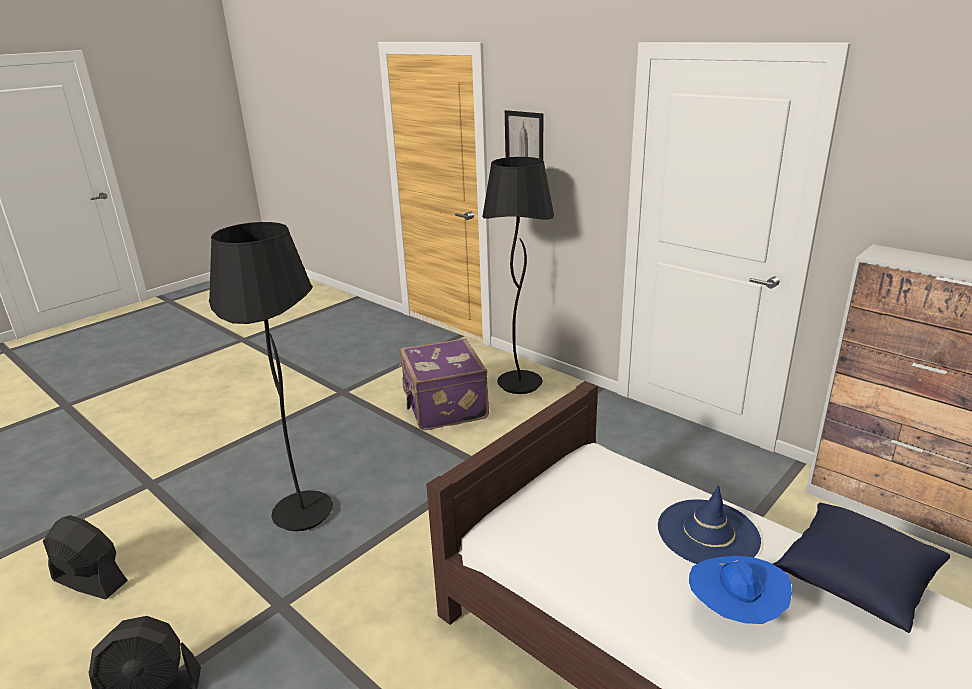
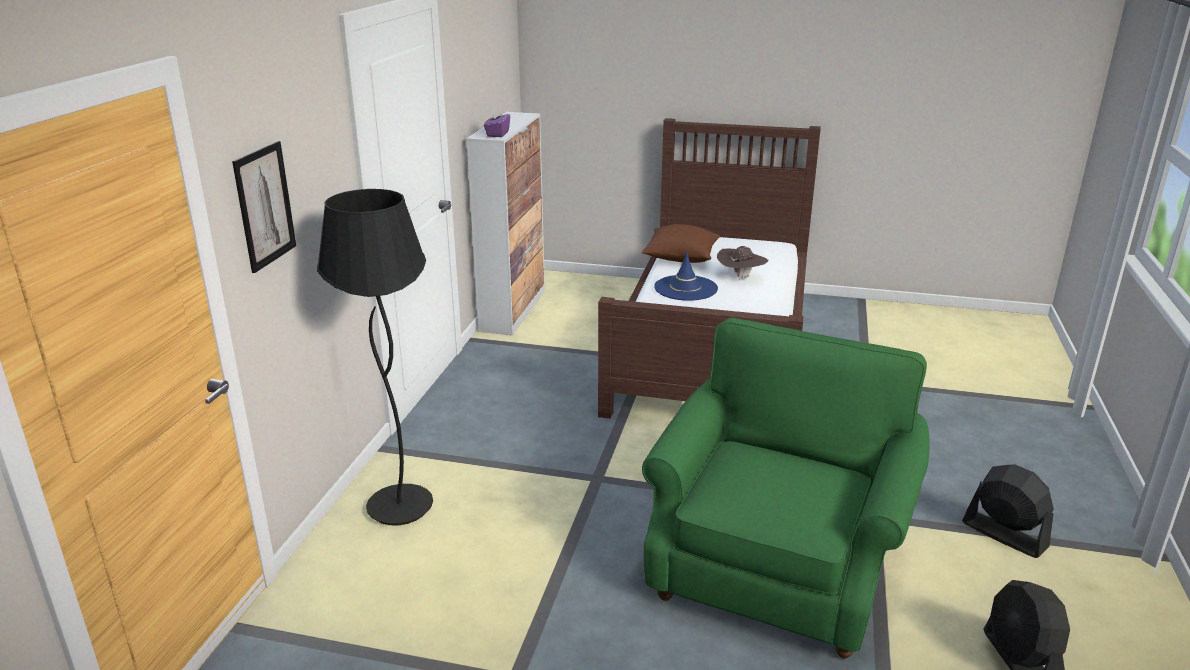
camera: 120 degrees left, 0 degrees up
(303, 513) = (778, 564): black floor lamp -> green armchair
(443, 407) = (497, 550): purple suitcase -> none
(734, 614) = (741, 277): blue hat -> brown hat
(854, 580) = (680, 258): blue pillow -> brown pillow
(894, 257) = (497, 134): none -> purple tissue box

